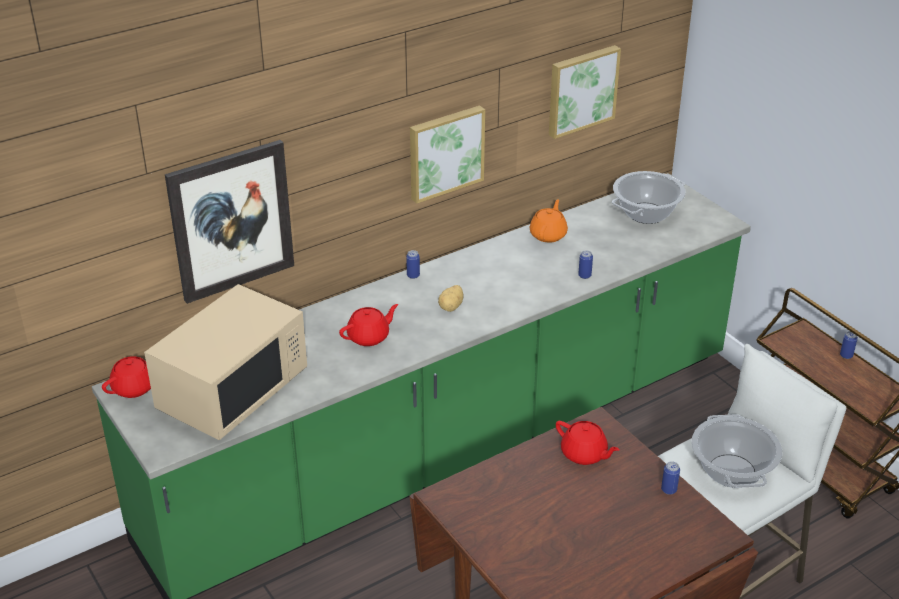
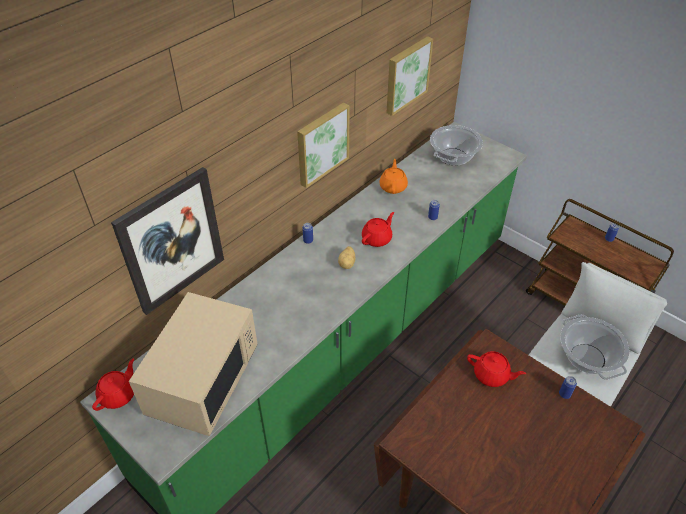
camera: 15 degrees left, 10 degrees up
(369, 337) = (295, 304): red teapot -> red teapot (377, 238)

